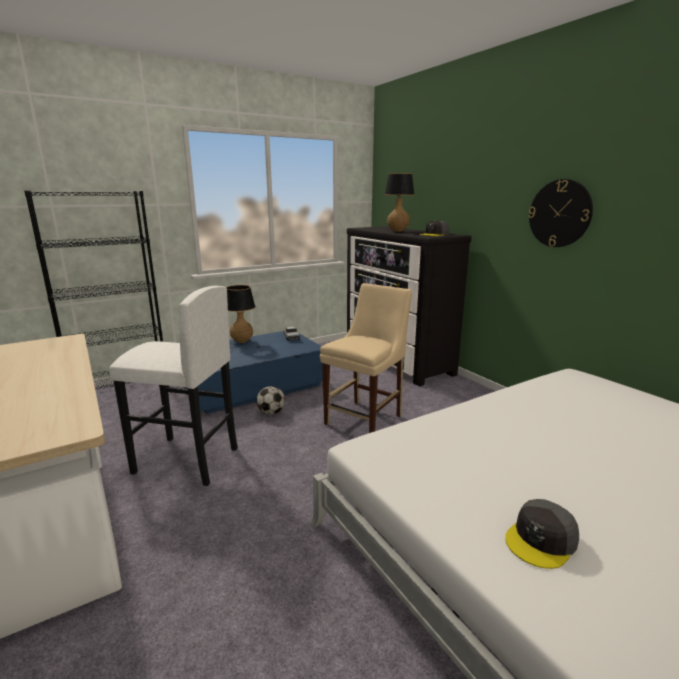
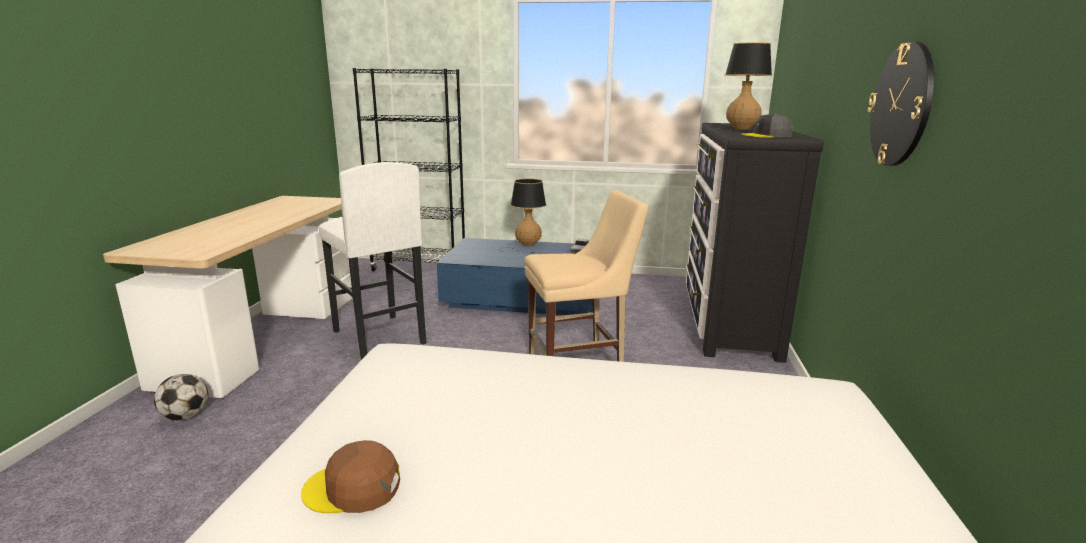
camera: 40 degrees right, 0 degrees up
(271, 413) = (499, 325): football -> football (186, 416)
(541, 540) = (353, 488): grey cap -> brown cap

